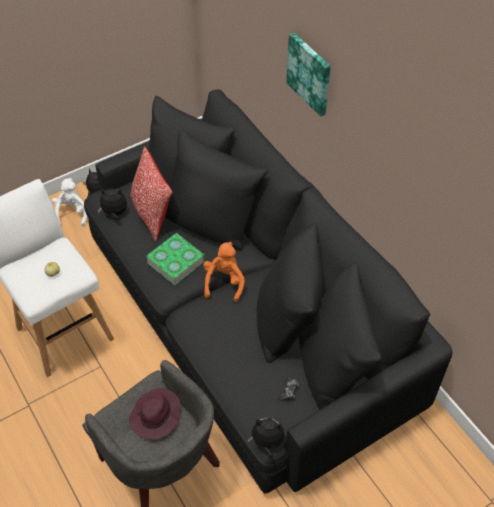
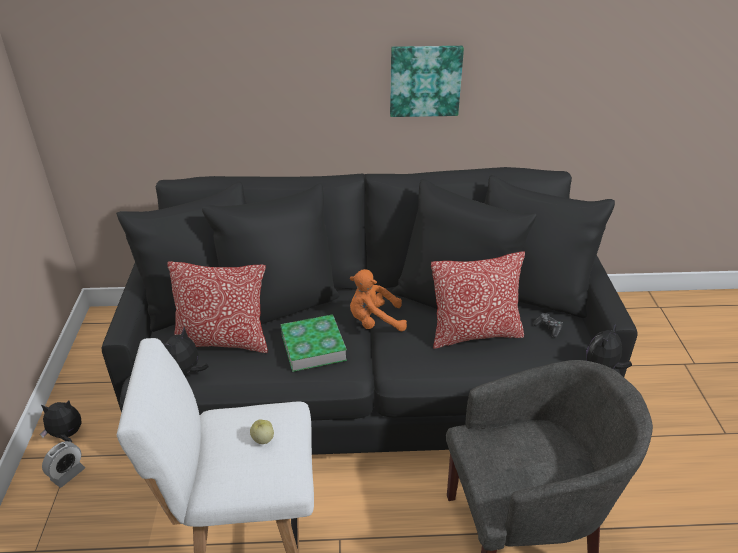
camera: 60 degrees left, 15 degrees down
(72, 213) = (68, 474): white plush toy -> alarm clock
(155, 416) = (524, 447): purple hat -> none
(224, 282) = (374, 321): orange plush toy -> orange plush toy turned 45 degrees counterclockwise
(250, 346) = (474, 334): none -> pillow
(310, 73) = (292, 63): picture -> picture (425, 80)

